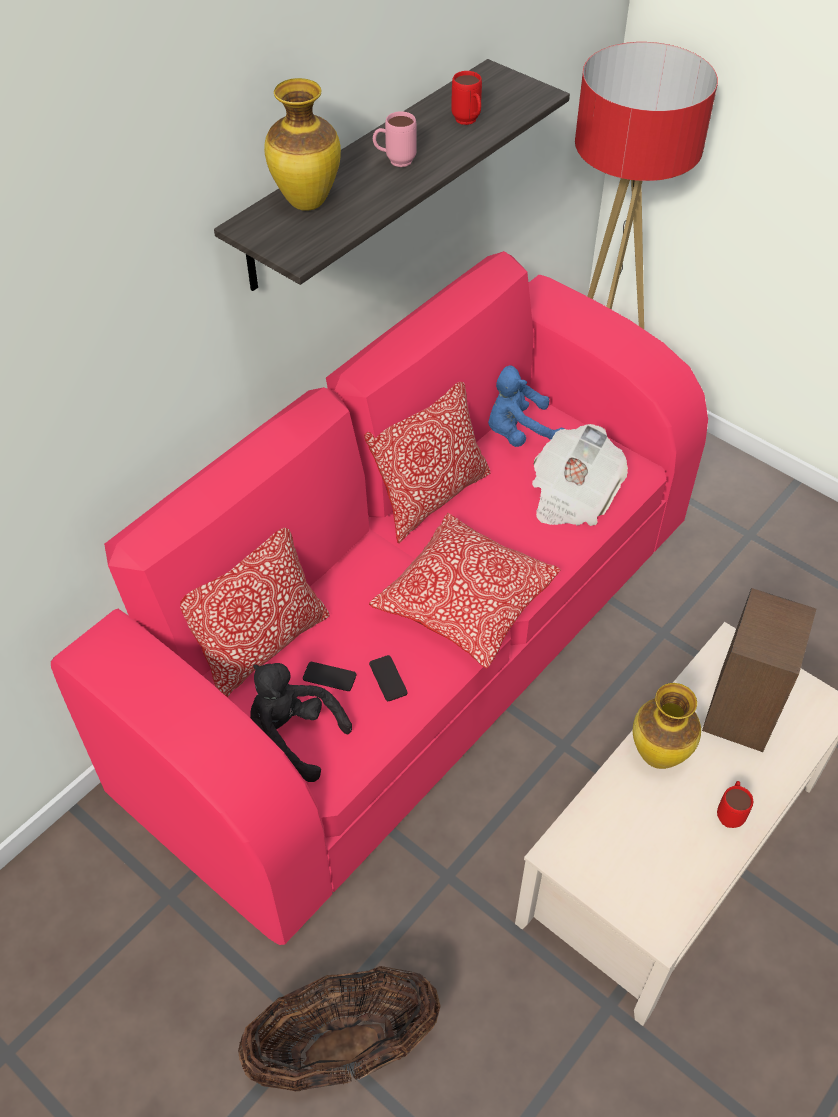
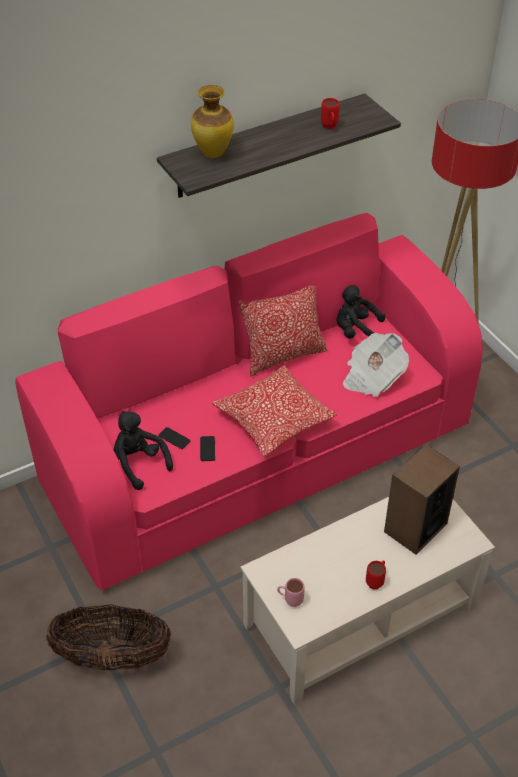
camera: 20 degrees right, 5 degrees down
(261, 645) = (144, 411): pillow -> none
(394, 162) = (274, 141): pink mug -> pink mug (290, 600)
(517, 433) = (357, 332): blue plush toy -> black plush toy
(657, 755) = (348, 537): vase -> none

